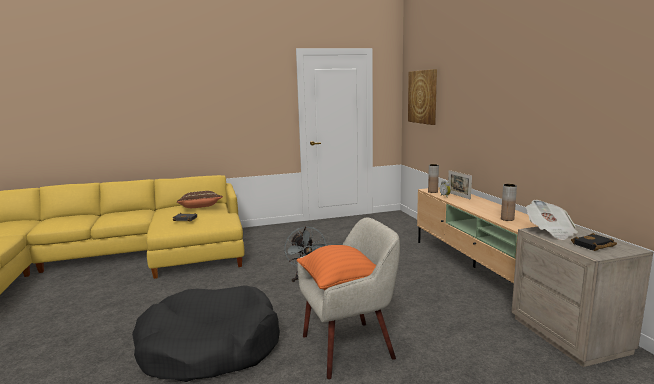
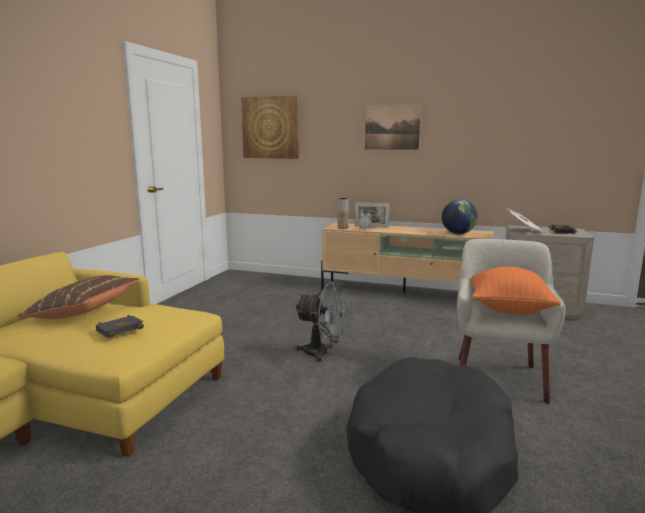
camera: 55 degrees left, 0 degrees up
(490, 98) = (392, 127): none -> picture
(507, 219) = (458, 233): brown vase -> globe

